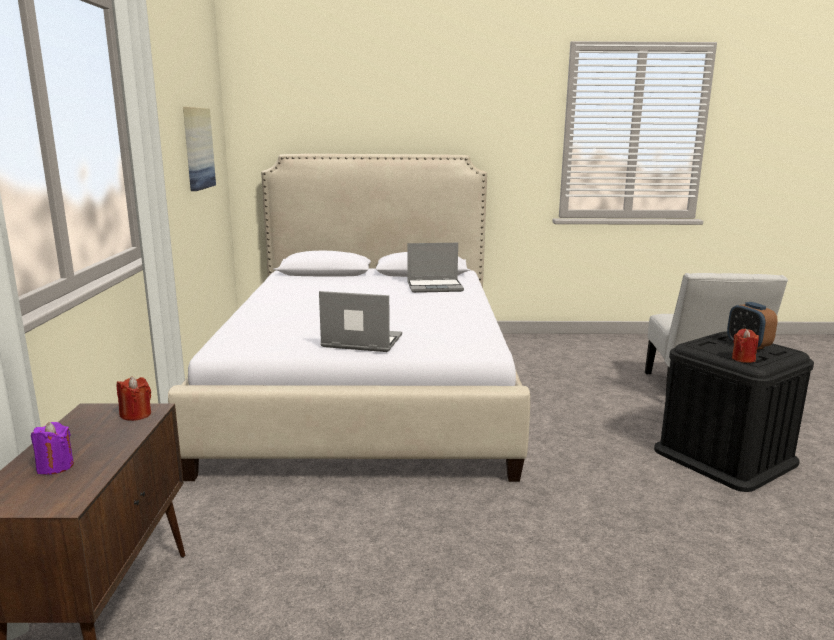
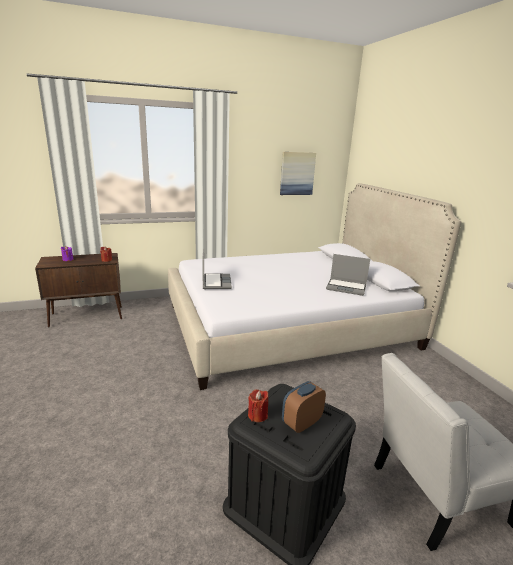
camera: 70 degrees right, 5 degrees up
(435, 287) = (346, 287): laptop -> laptop turned 45 degrees counterclockwise

